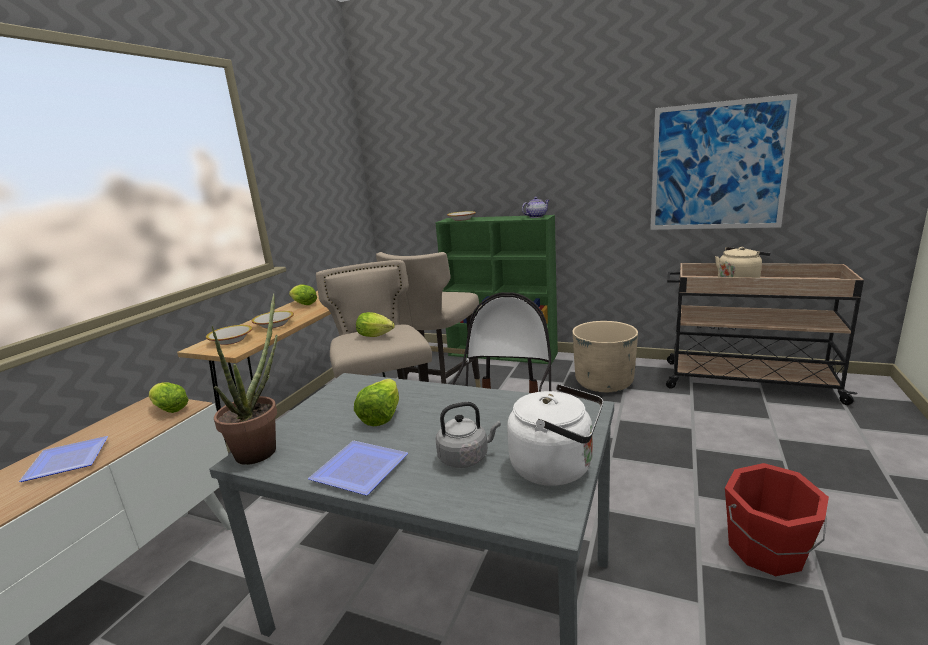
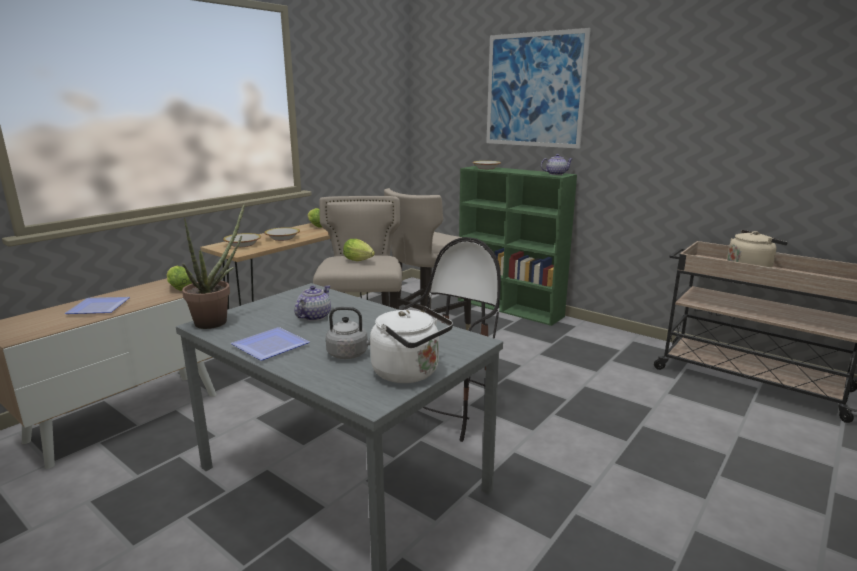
camera: 15 degrees right, 0 degrees up
(381, 416) = (314, 317): lettuce -> teapot
(604, 382) = (592, 351): beige planter -> none
(717, 167) = (750, 143): picture -> picture (534, 90)
(767, 550) = (646, 519): red bucket -> none

